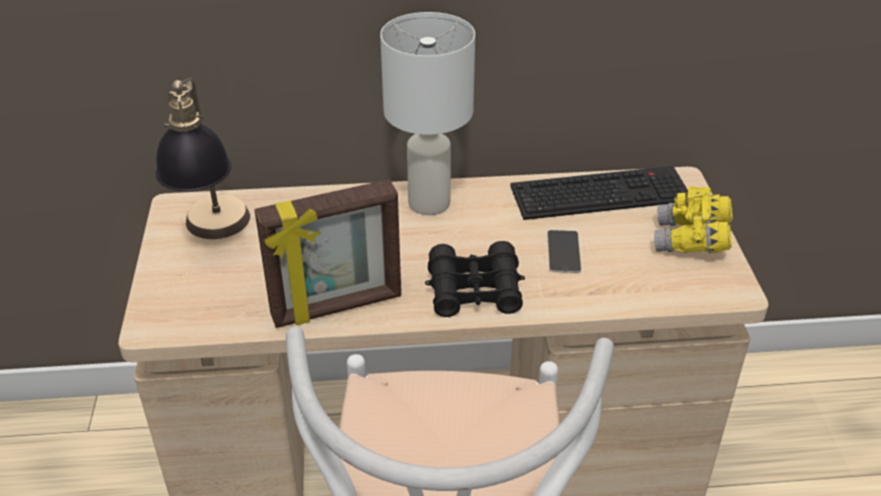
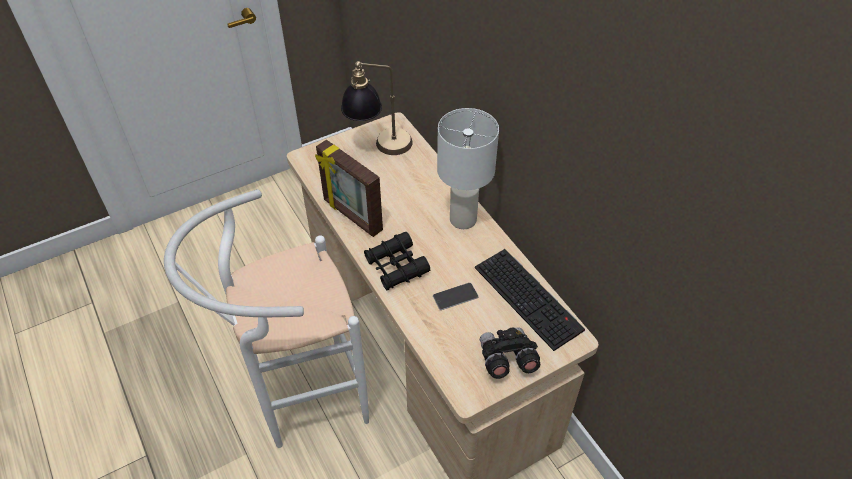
camera: 65 degrees right, 10 degrees up
(691, 241) = (506, 360): yellow binoculars -> black binoculars

